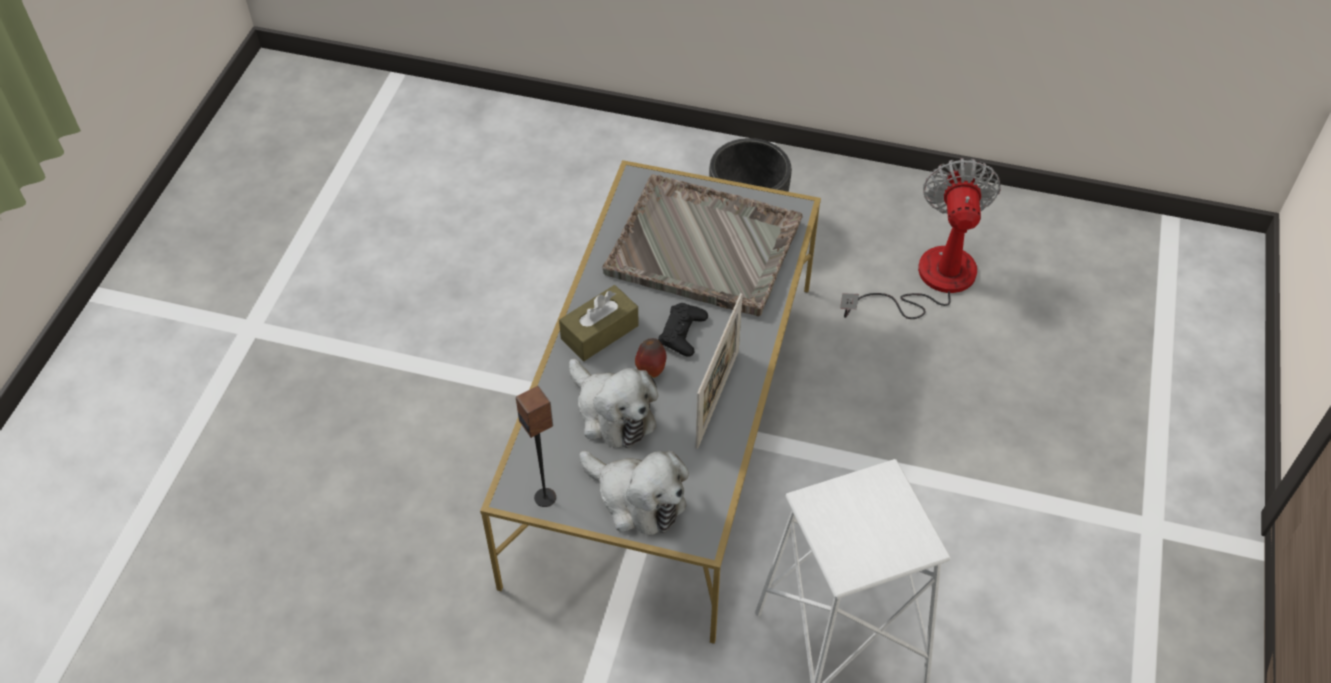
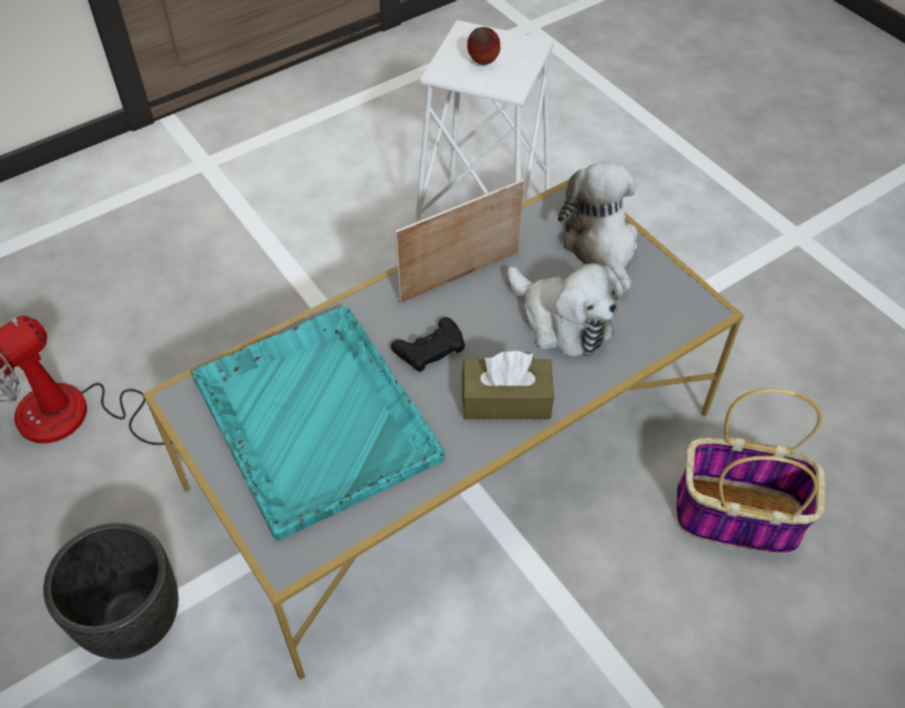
camera: 140 degrees left, 0 degrees up
(426, 518) = (735, 516): none -> basket
(545, 497) = (677, 291): speaker -> none
(612, 413) = (562, 321): plush toy -> plush toy turned 135 degrees clockwise
(651, 370) = (492, 335): apple -> apple (482, 63)
(705, 248) = (314, 417): grey tray -> turquoise tray

